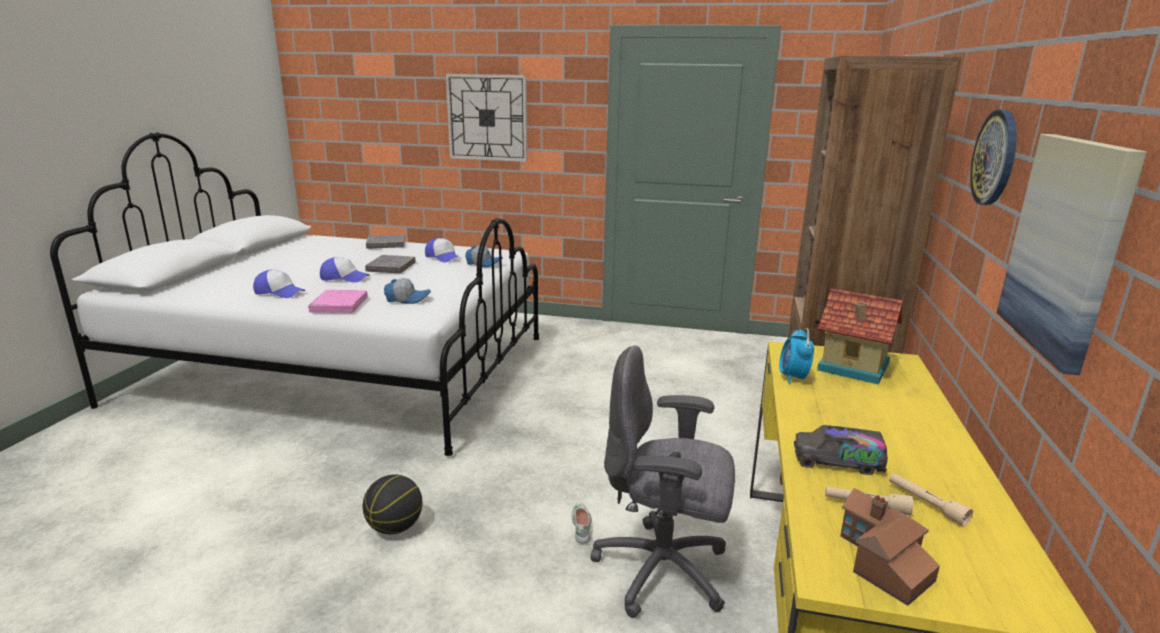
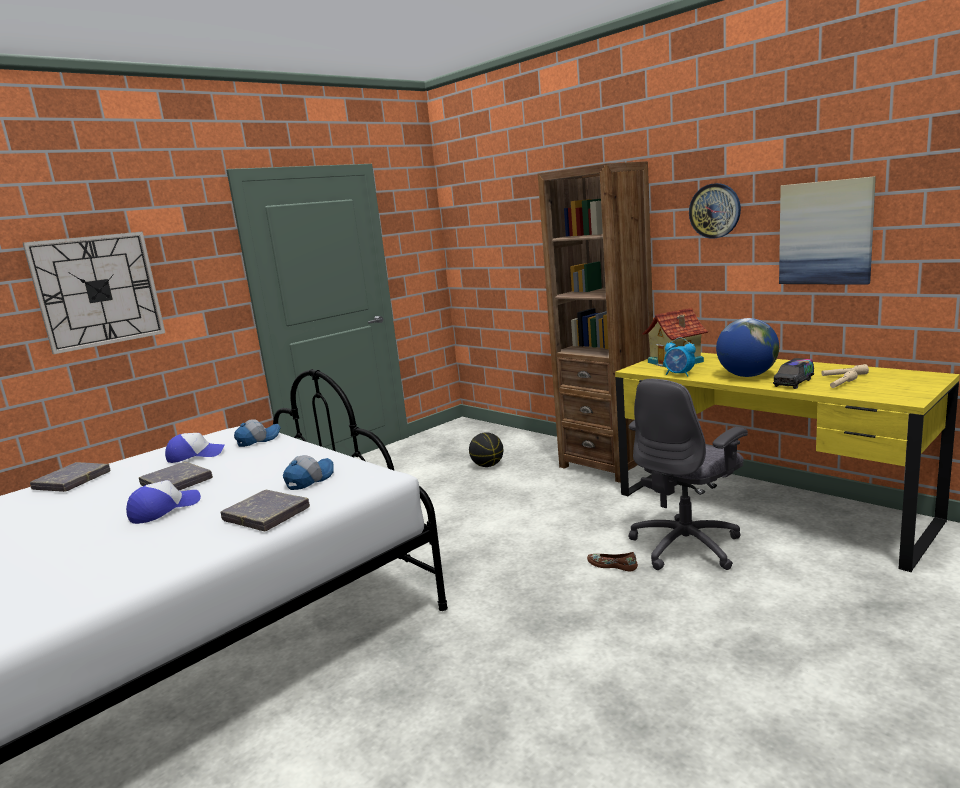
camera: 55 degrees left, 5 degrees down
(279, 292) = (143, 551): cap -> none
(339, 305) = (266, 515): pink book -> grey book
(395, 527) = (539, 662): basketball -> basketball (487, 465)
(582, 526) = (612, 565): white shoe -> brown shoe
(837, 423) = (747, 375): none -> globe
(881, 562) = (895, 390): toy house -> none

